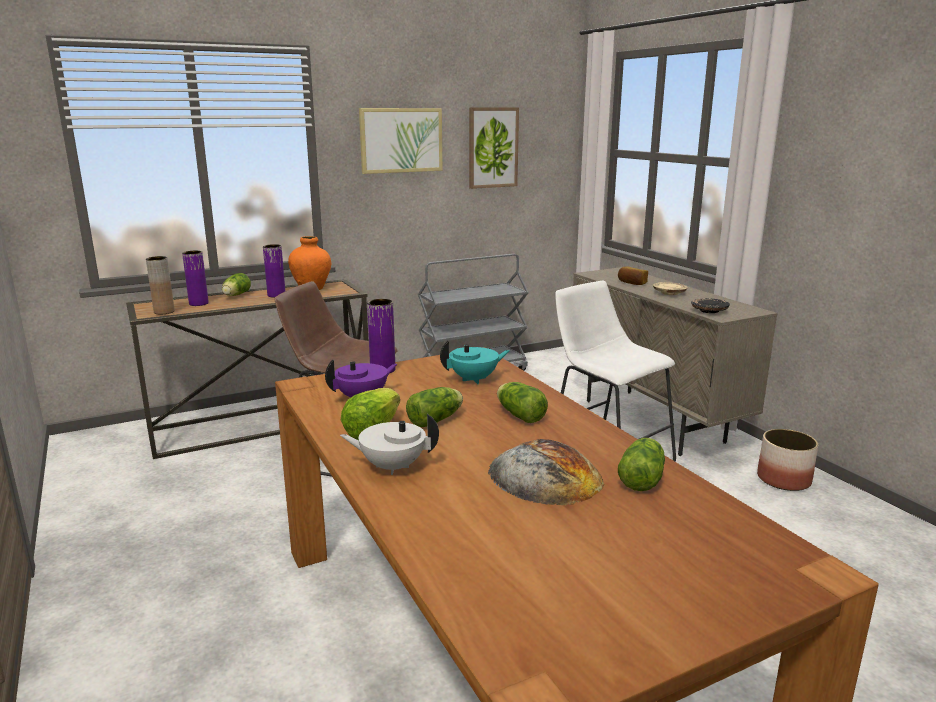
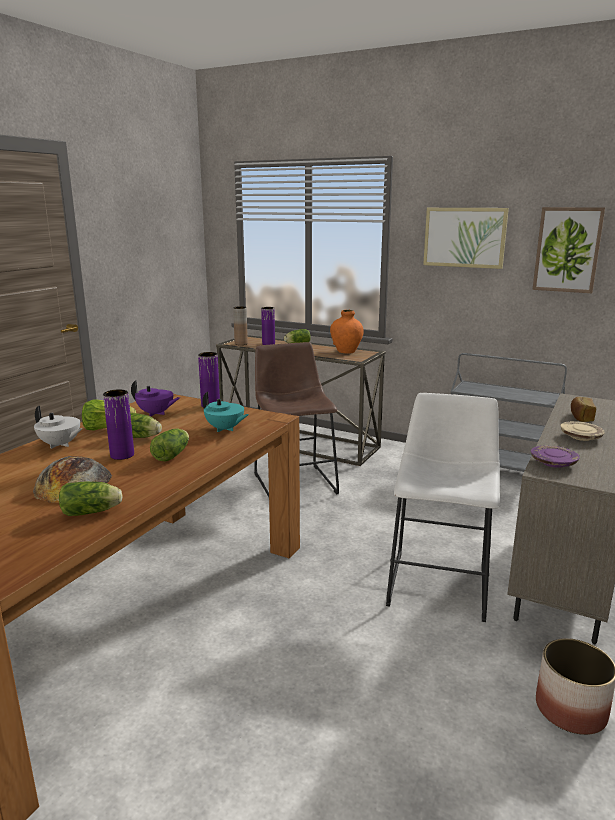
camera: 55 degrees right, 0 degrees up
(276, 295) = (316, 350): purple vase -> purple vase (122, 455)
(392, 467) = (60, 445): white teapot -> white teapot turned 150 degrees clockwise
(709, 311) = (553, 463): black plate -> purple plate

